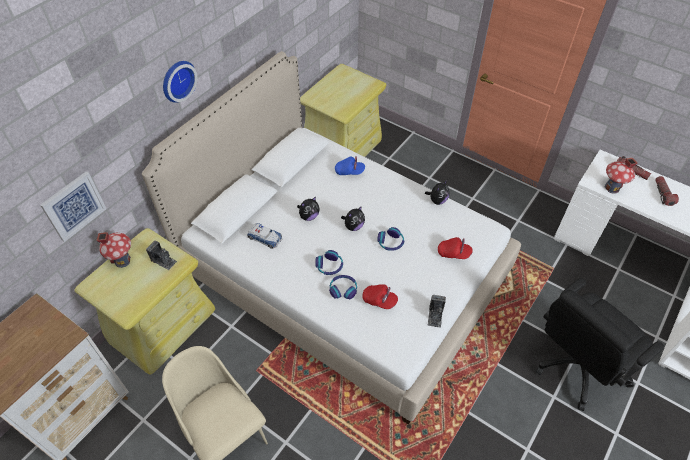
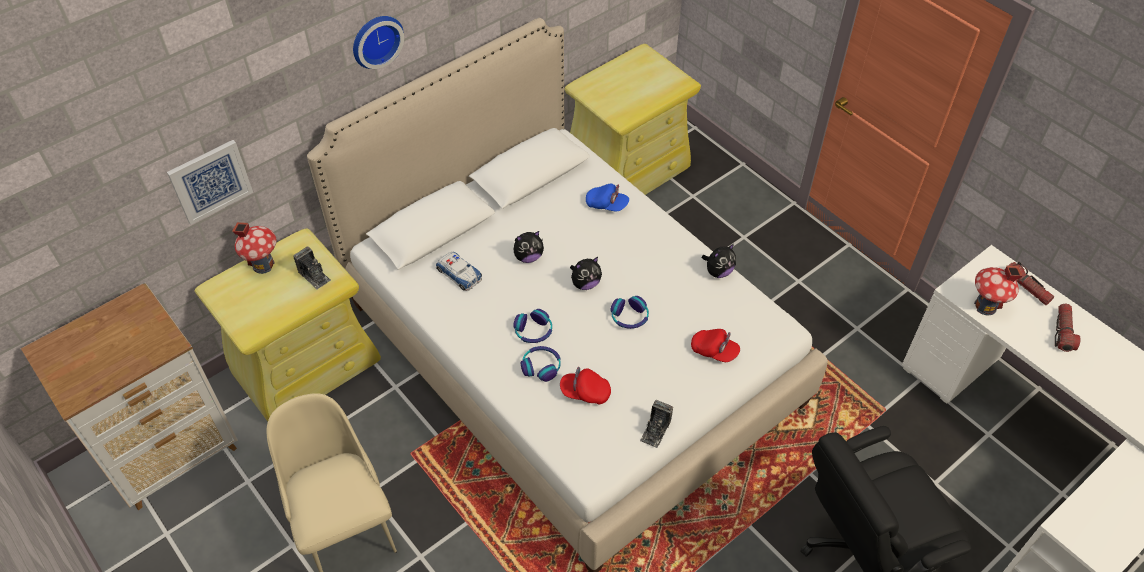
camera: 15 degrees right, 0 degrees up
(379, 300) = (585, 392): red cap -> red cap turned 150 degrees clockwise

